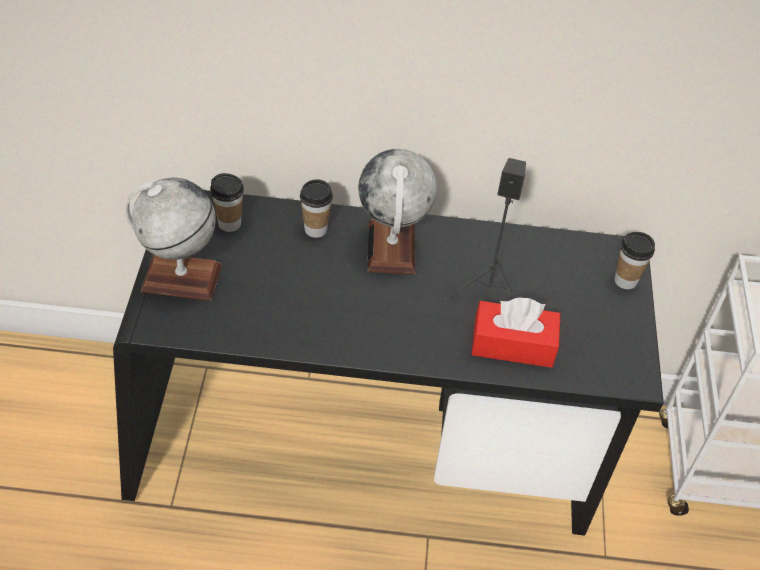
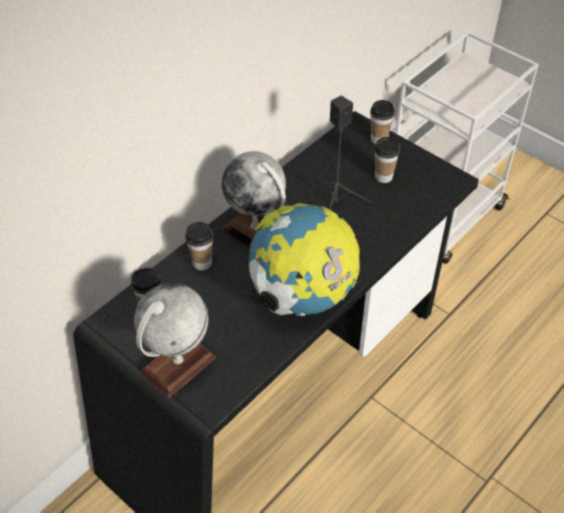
camera: 50 degrees left, 0 degrees up
(341, 326) = (302, 296): none -> globe
(513, 345) = (386, 219): red tissue box -> none
(573, 312) = (383, 177): none -> cup

